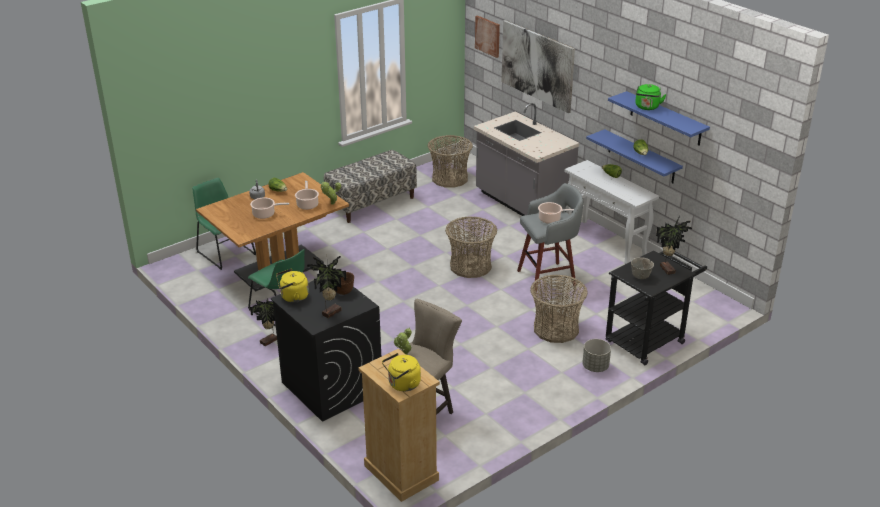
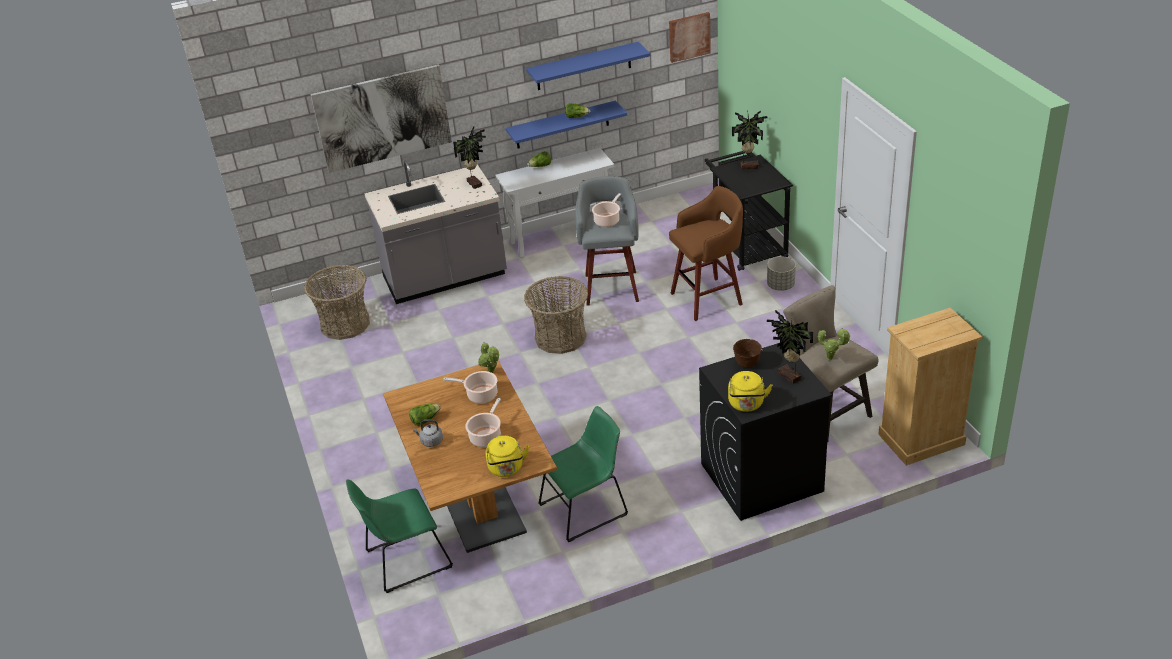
camera: 70 degrees left, 5 degrees up
(270, 341) = (650, 525): potted plant -> potted plant (475, 183)
(371, 203) = (361, 400): bench -> none
(402, 385) = (953, 331): yellow kettle -> yellow kettle (506, 469)
(488, 36) = (282, 131): picture -> picture (689, 36)
(556, 329) = (708, 298): basket -> brown stool
(641, 276) = (756, 182): grey bowl -> none
(647, 107) = (575, 63): green kettle -> none

